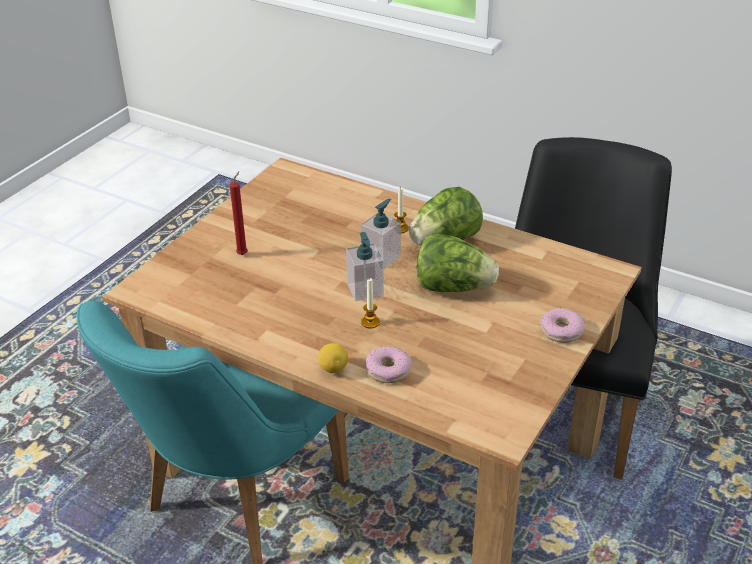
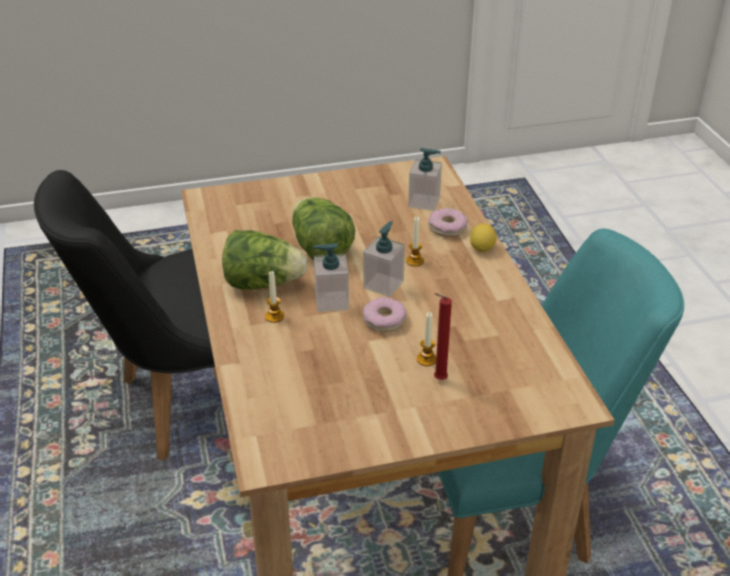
camera: 135 degrees left, 0 degrees up
(266, 261) = (426, 359): none -> candle
(446, 385) = (424, 202): none -> soap dispenser
(561, 331) = (306, 188): donut -> donut (384, 320)

